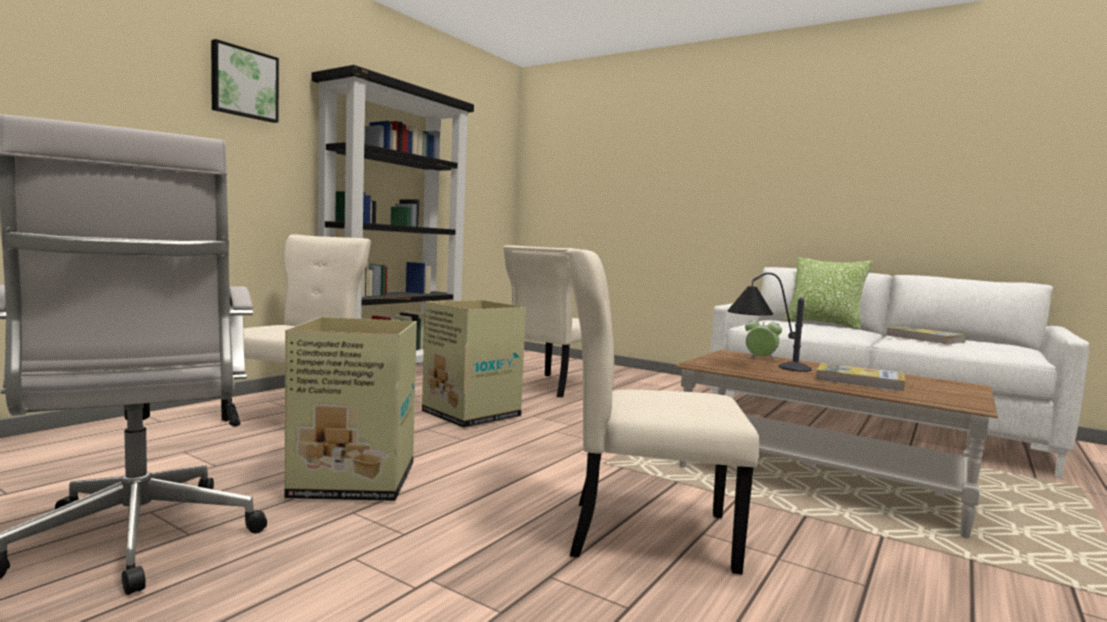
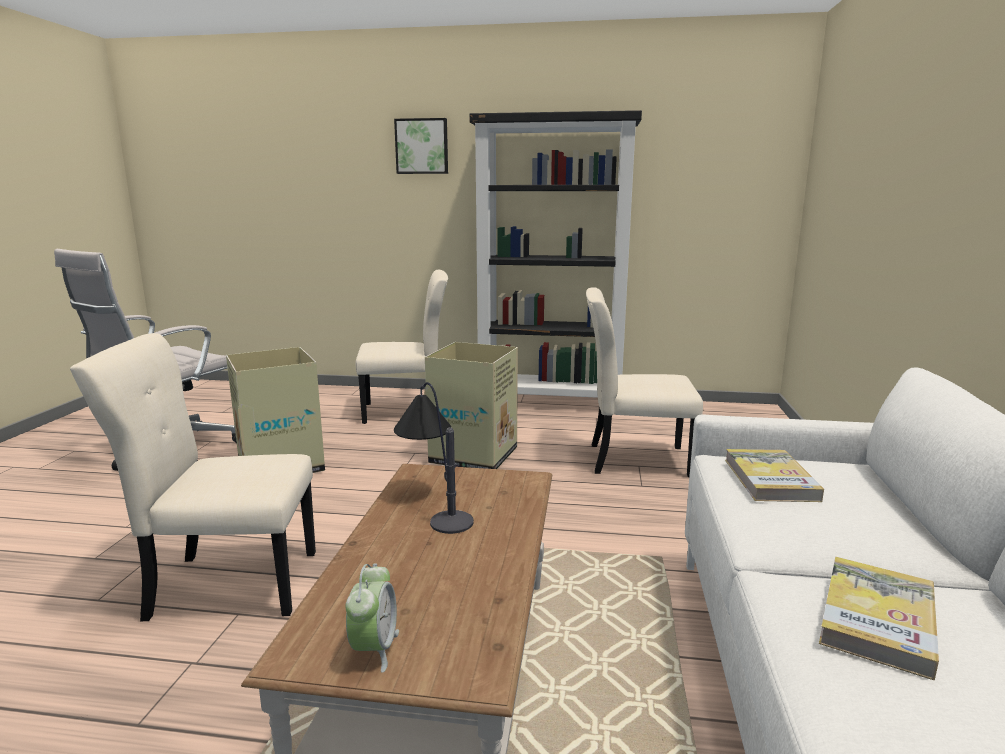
camera: 65 degrees right, 10 degrees up
(642, 533) = (228, 584): beige chair -> beige chair turned 75 degrees counterclockwise
(760, 359) = (500, 498): alarm clock -> alarm clock (374, 649)
(824, 324) = (892, 509): pillow -> none
(859, 381) = (396, 568): book -> book (770, 479)

